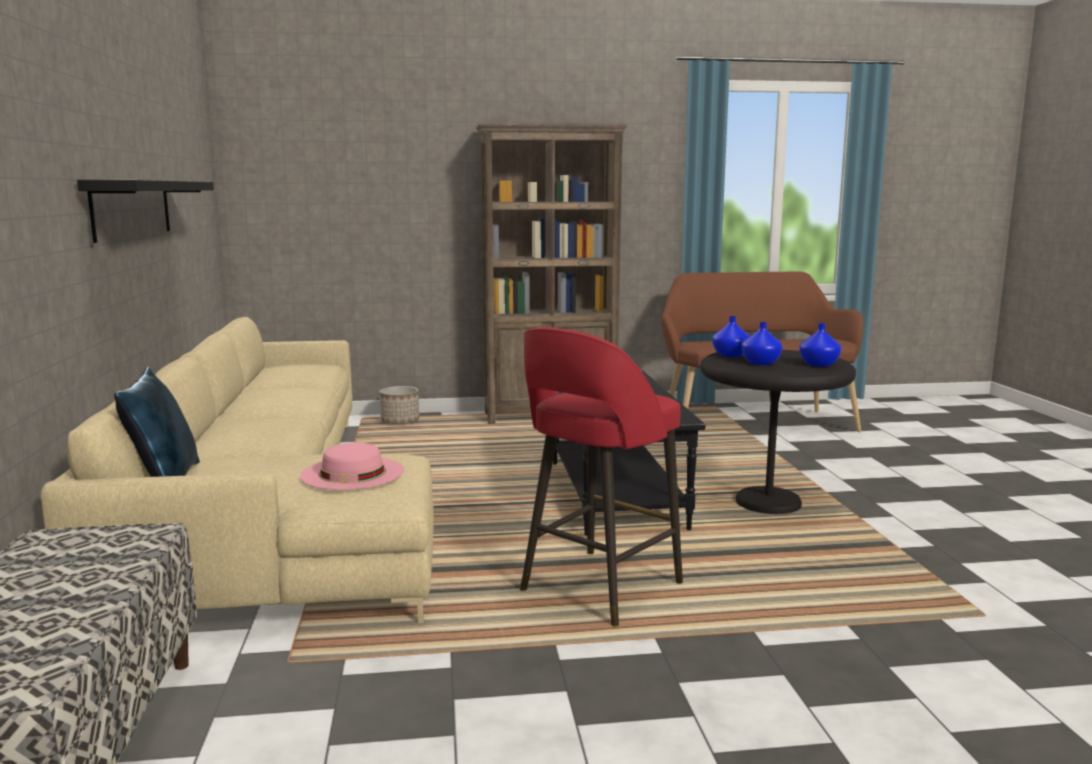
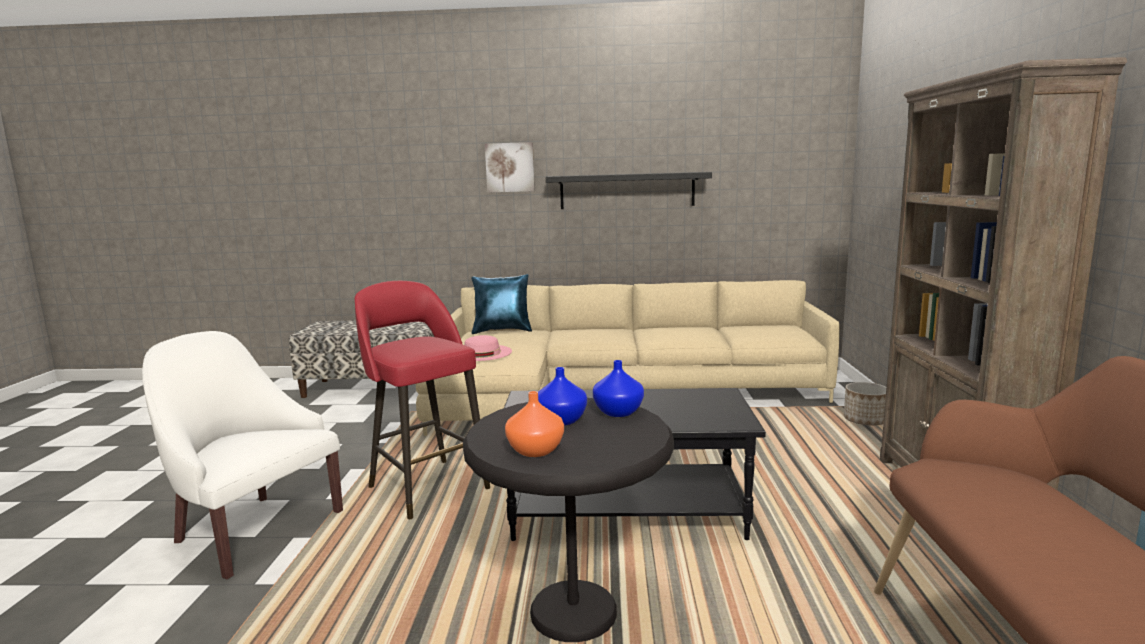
camera: 100 degrees right, 0 degrees up
(41, 157) = (510, 167): none -> picture
(769, 682) = (252, 529): none -> white armchair
(819, 365) = (534, 450): blue vase -> orange vase

